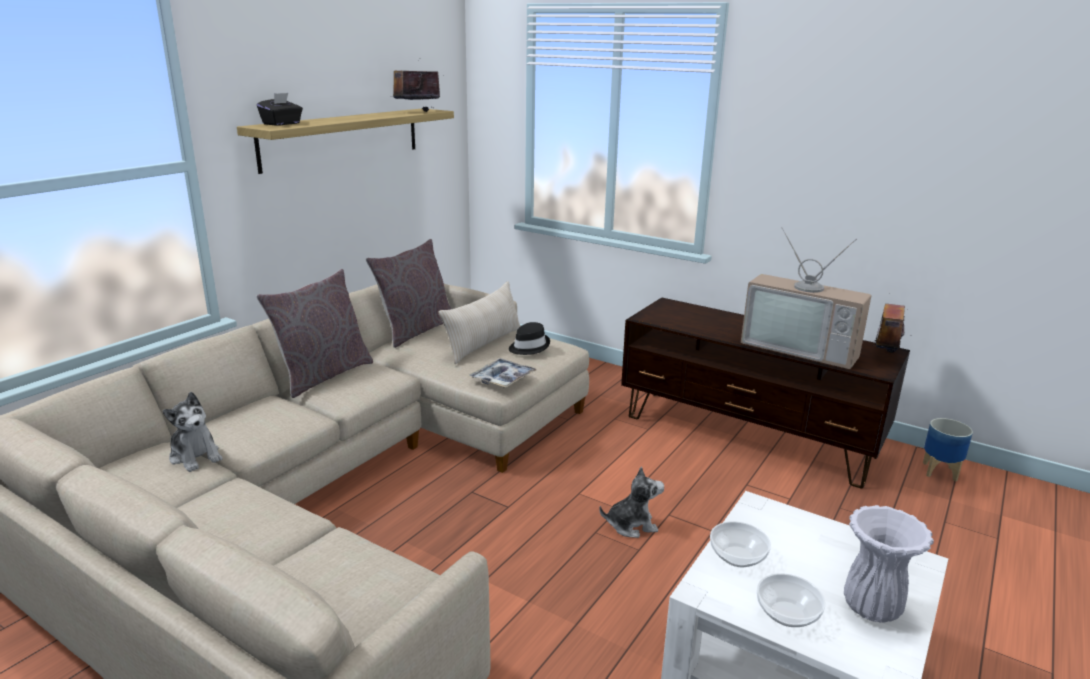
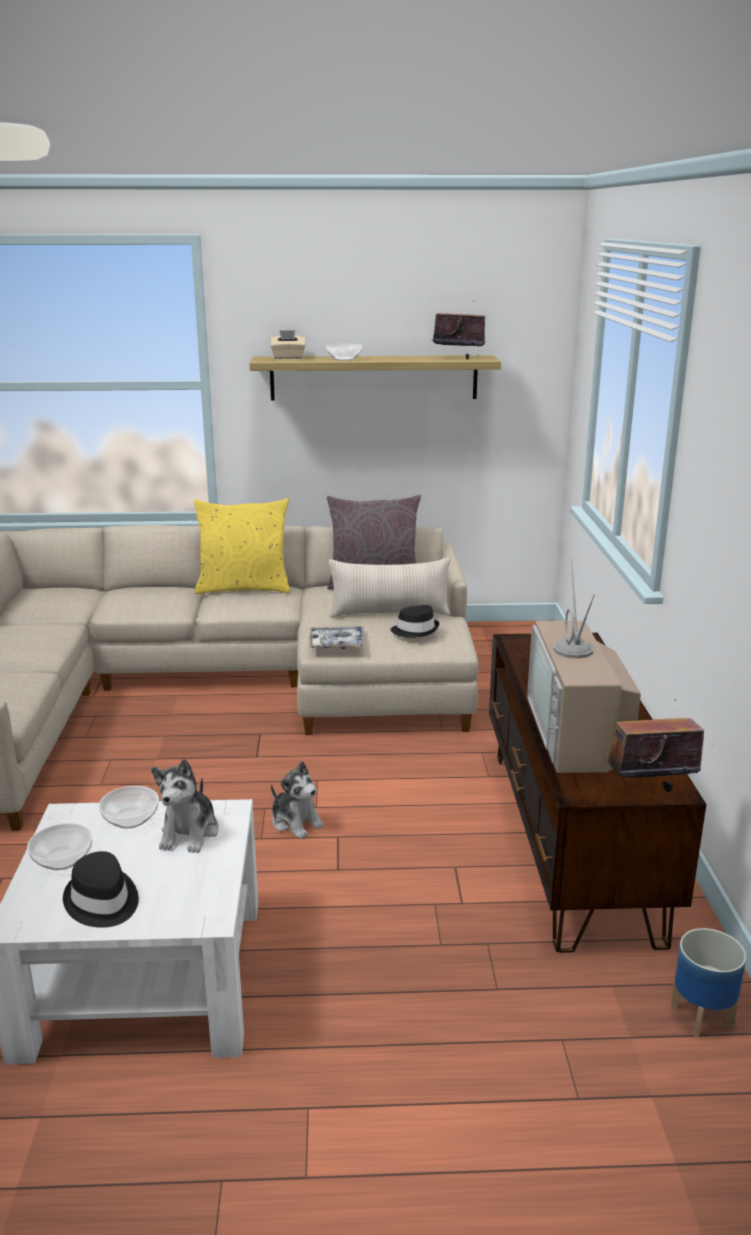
camera: 55 degrees right, 0 degrees up
(195, 456) = (86, 602): plush toy -> plush toy (190, 833)
(282, 124) = (288, 358): black tissue box -> beige tissue box
(323, 375) = (244, 588): grey pillow -> yellow pillow
(336, 120) = (344, 359): none -> bowl
(873, 609) = (102, 902): white vase -> black hat

